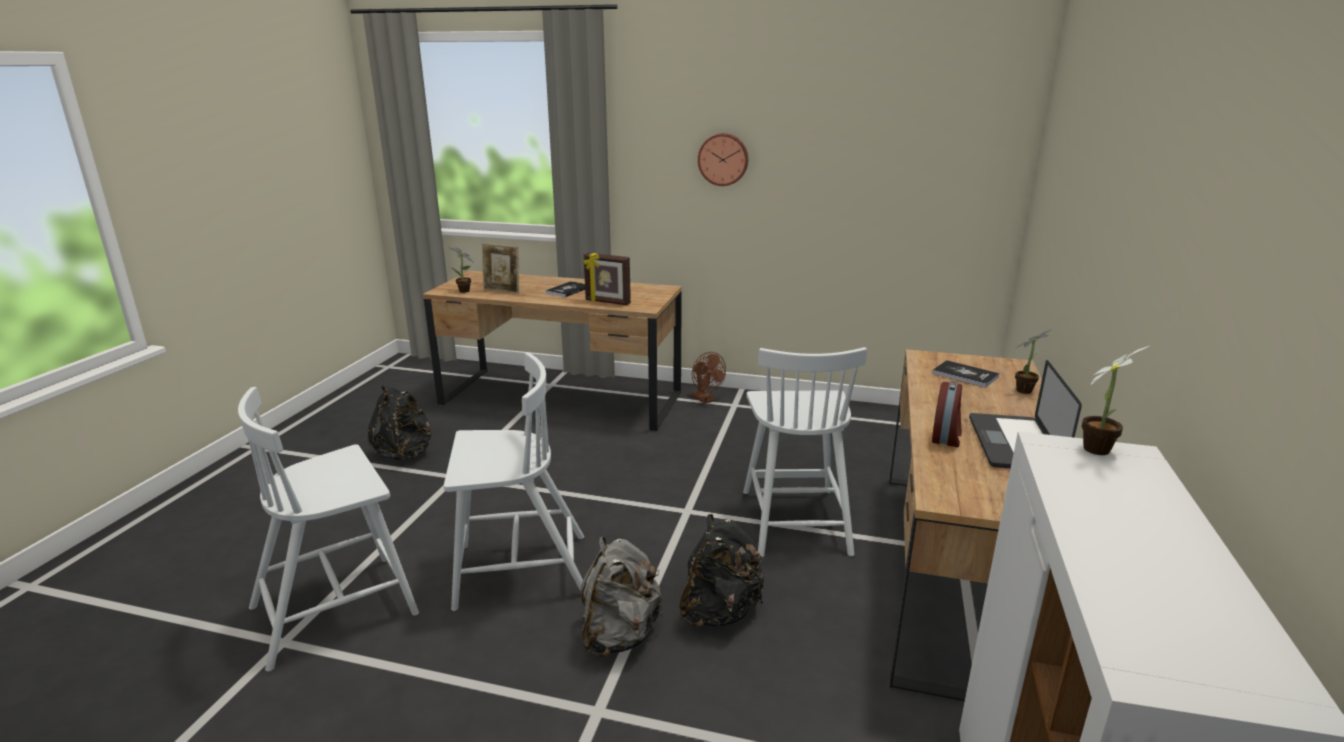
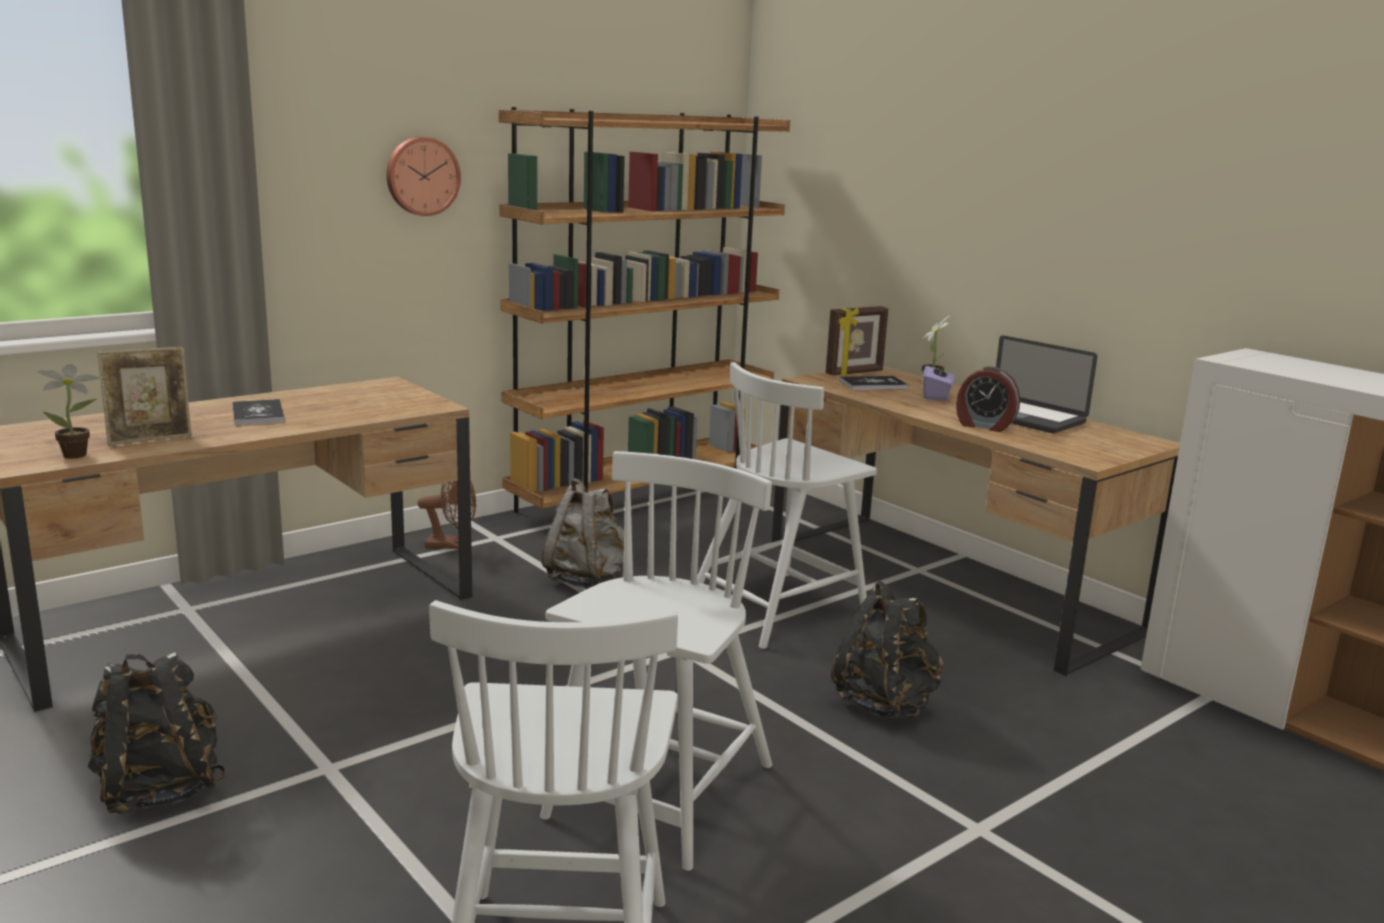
camera: 55 degrees left, 5 degrees down
(607, 302) = (367, 413): picture frame -> picture frame (855, 373)
(619, 635) = (865, 772): grey backpack -> grey backpack (587, 580)
(795, 520) = (778, 608): white chair -> white chair turned 105 degrees clockwise
(867, 415) = (641, 499): none -> brown bookcase
(946, 437) = (984, 426): alarm clock -> alarm clock turned 150 degrees clockwise
(992, 401) = (936, 396): none -> purple tissue box
(1098, 448) = (1241, 355): potted plant -> none

